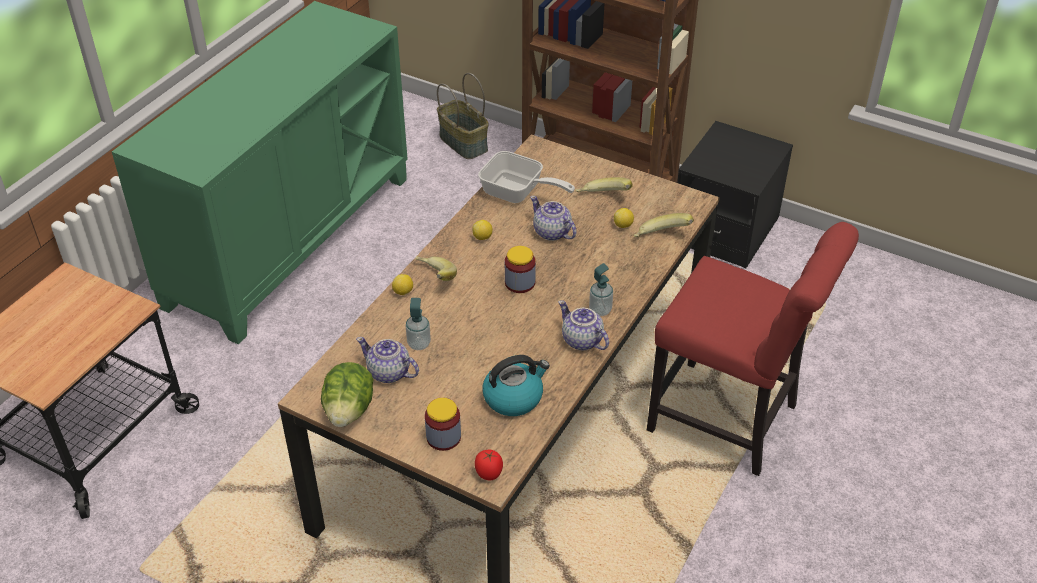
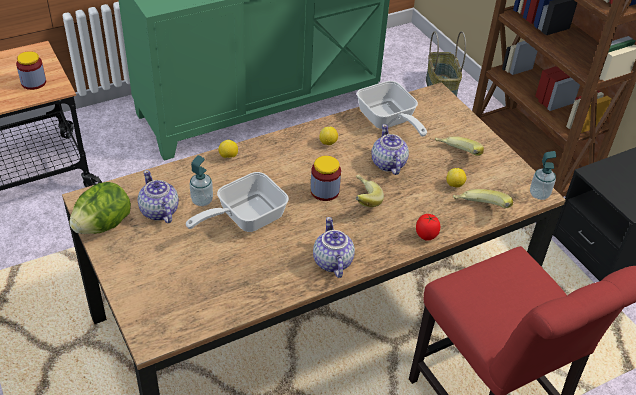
camera: 30 degrees right, 0 degrees up
(434, 278) = (261, 157): banana -> banana (362, 200)
(443, 437) = (149, 283): jar -> jar (33, 82)
(472, 340) = (244, 218): none -> frying pan
(489, 473) = (154, 331): tomato -> tomato (426, 235)
(514, 397) = (233, 280): kettle -> none
(600, 310) = (371, 244): soap dispenser -> soap dispenser (539, 194)

